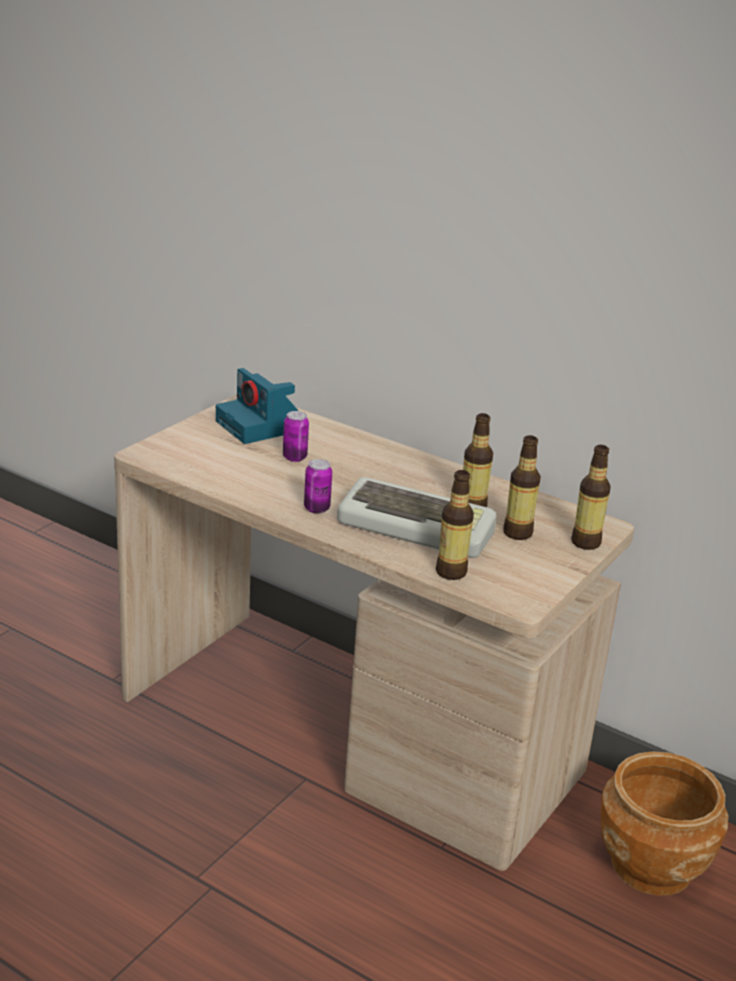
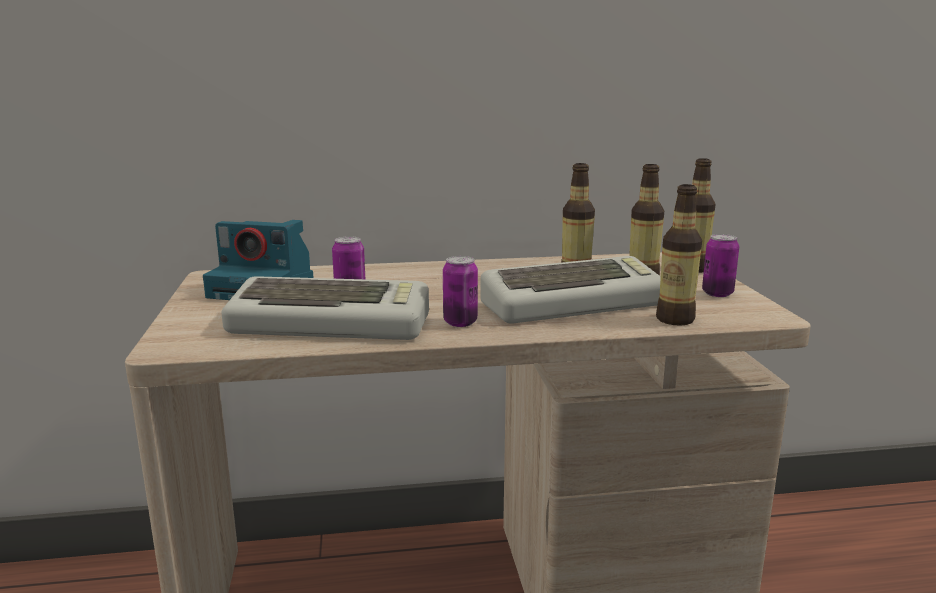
camera: 40 degrees left, 10 degrees down
(247, 475) = (332, 323): none -> keyboard
(539, 570) = (717, 293): none -> can
(652, 865) = (799, 554): brown planter -> none

